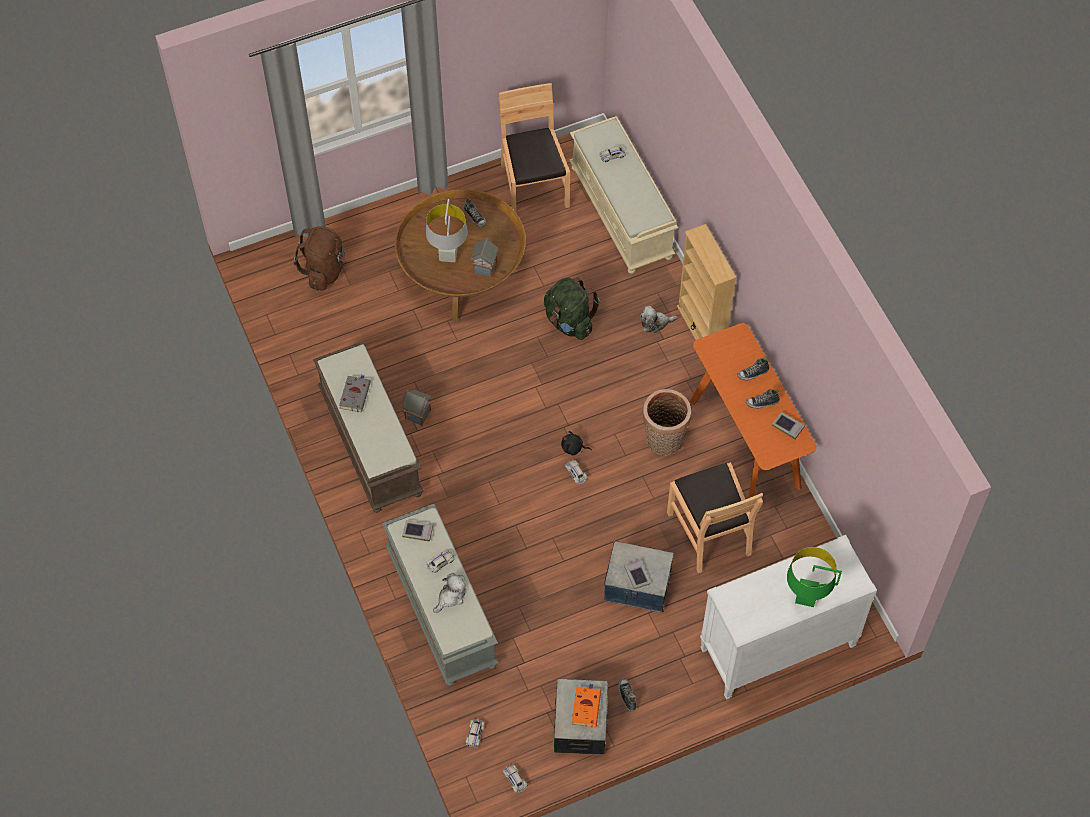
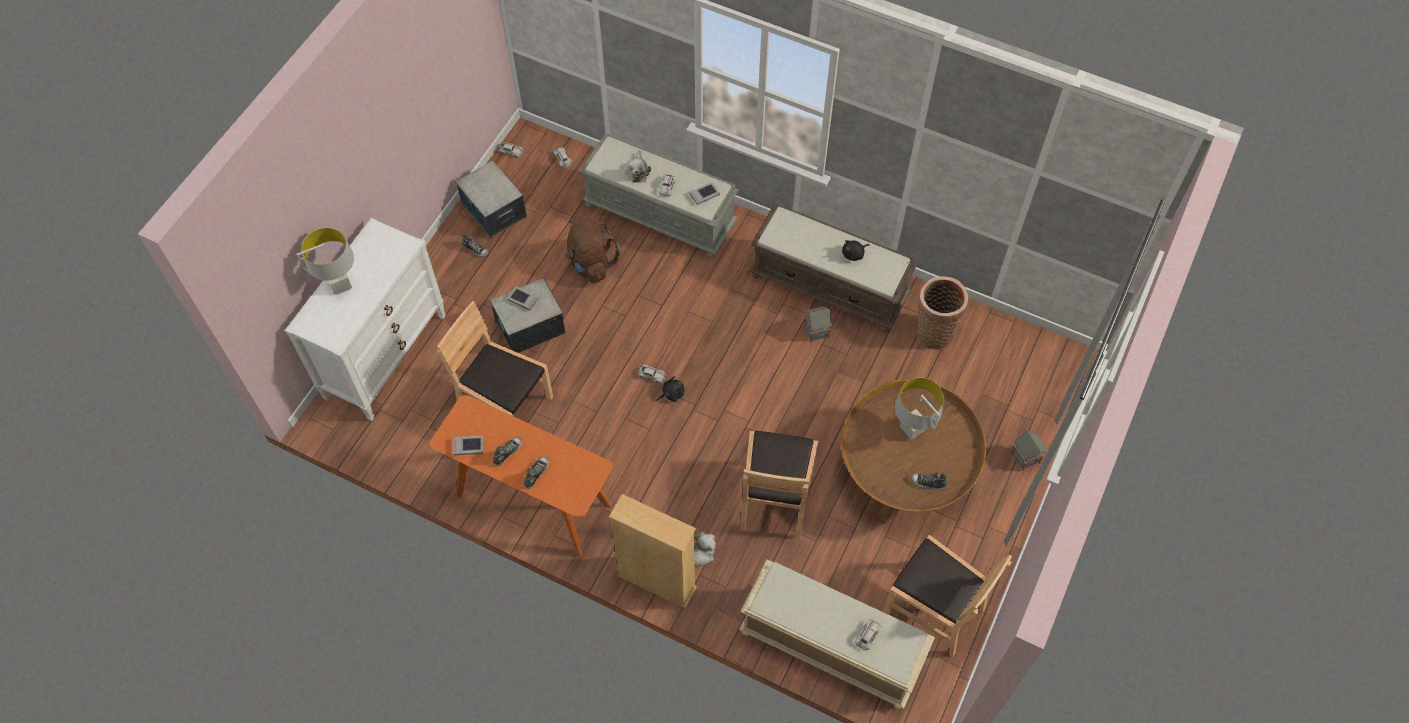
camera: 140 degrees right, 0 degrees up
(325, 270) = (1014, 390): brown backpack -> brown backpack (591, 264)
(355, 394) = (854, 254): grey book -> black plush toy
(485, 268) = (870, 442): toy house -> toy house (1024, 458)
(569, 322) = (775, 499): green backpack -> brown chair
(586, 706) = (486, 191): orange book -> none
(663, 442) = (603, 452): basket -> basket (934, 331)
(806, 598) = (340, 286): green table lamp -> grey table lamp

